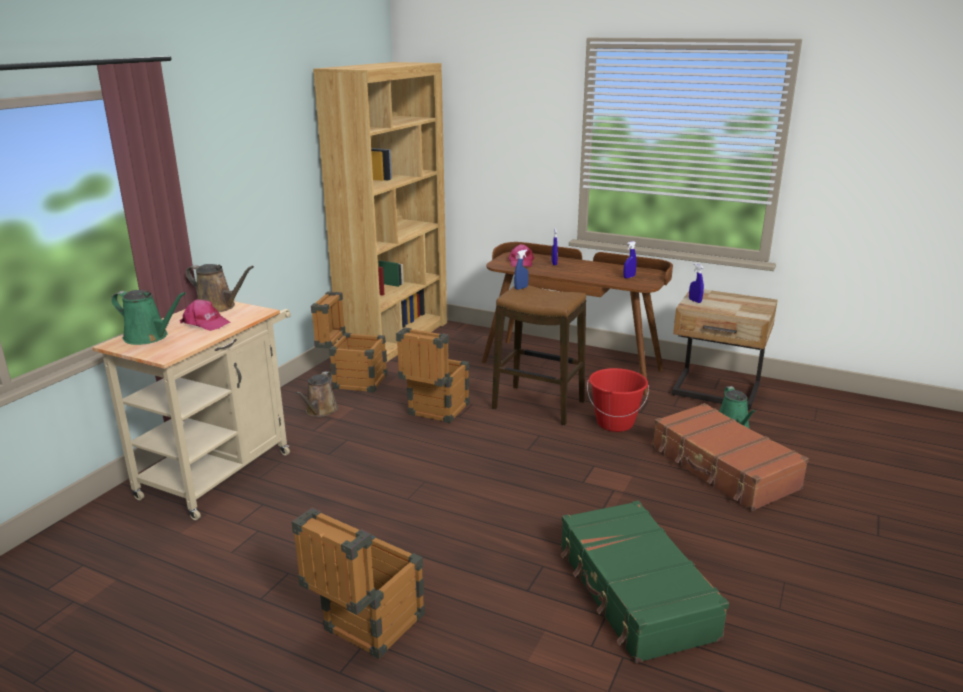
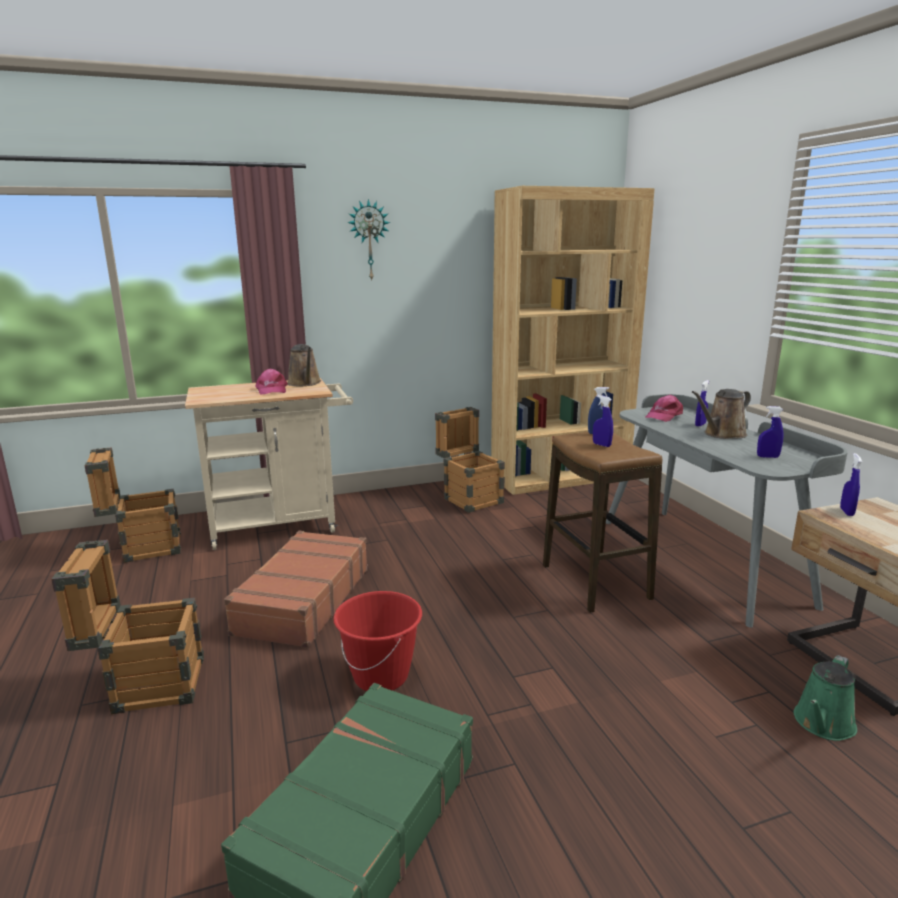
camera: 45 degrees right, 5 degrees down
(149, 337) = (224, 389): green watering can -> none
(220, 134) = (369, 240): none -> wall clock
(320, 411) = (407, 511): brown watering can -> brown watering can (722, 434)
(435, 412) = (488, 547): crate -> crate (143, 549)
(538, 296) = (601, 445): none -> blue spray bottle
(572, 365) = (701, 559): brown desk -> grey desk
(615, 423) = (653, 637): red bucket -> red bucket (381, 676)
(723, 469) = (717, 764): brown suitcase -> brown suitcase (303, 600)

